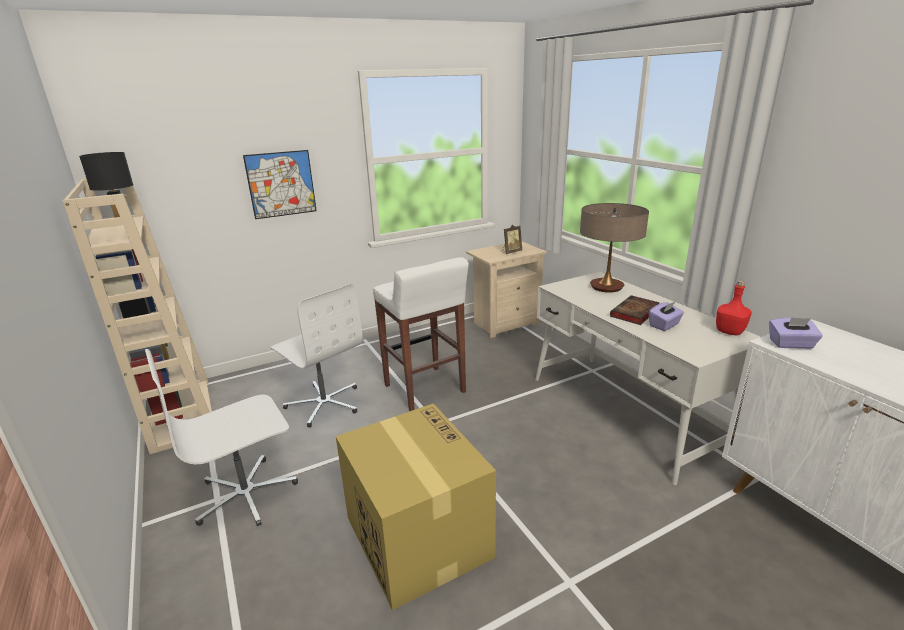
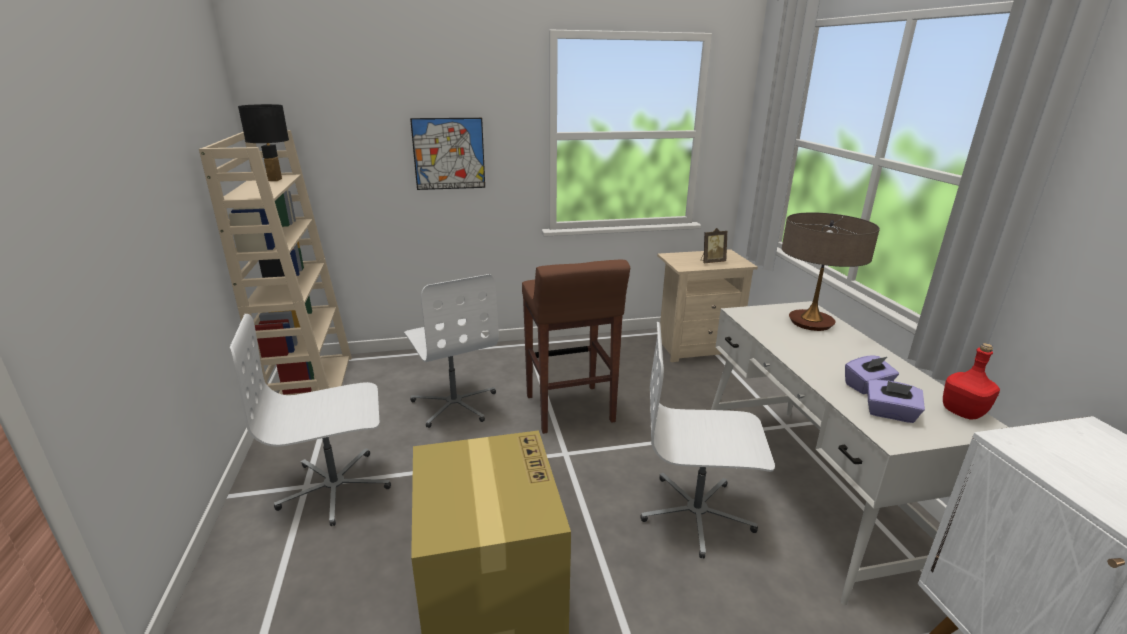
camera: 15 degrees right, 0 degrees up
(425, 389) = (569, 410): white stool -> brown stool
(554, 447) = (697, 514): none -> white office chair
(634, 313) = (832, 363): book -> none
(791, 344) = (1040, 450): purple tissue box -> purple tissue box (890, 413)

